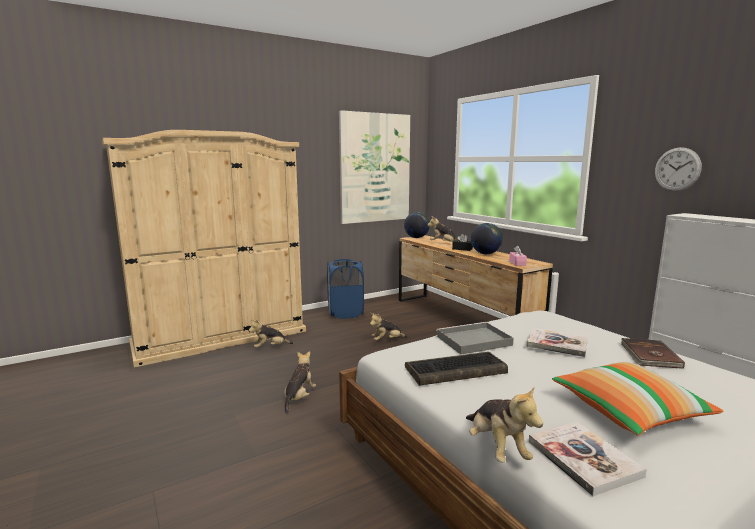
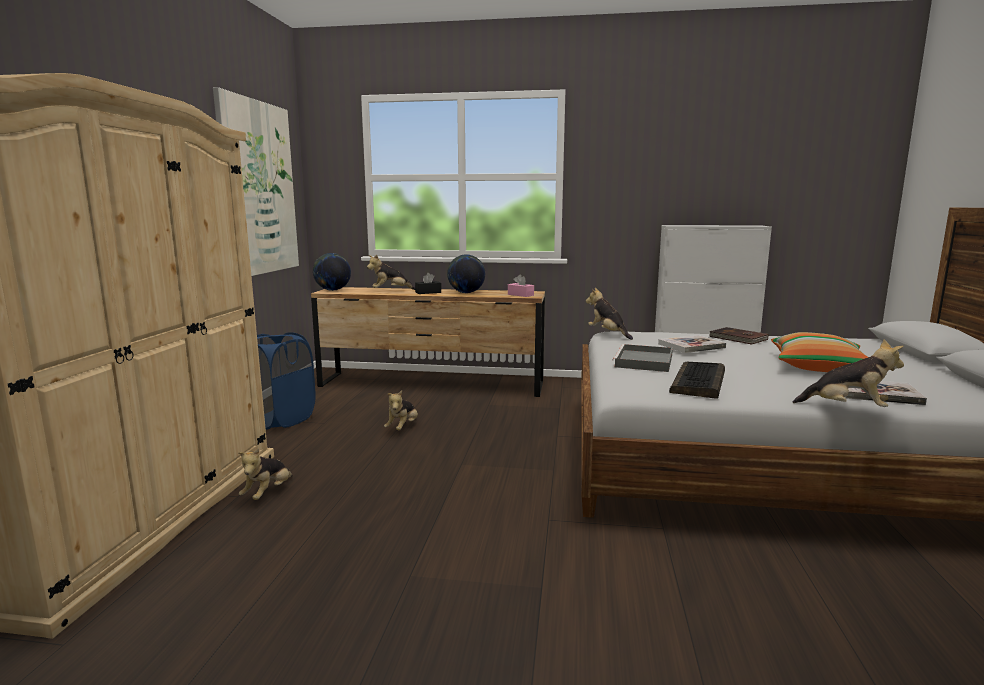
camera: 50 degrees left, 0 degrees up
(299, 398) = (447, 519): plush toy -> plush toy (608, 334)
(677, 169) = (650, 186): wall clock -> none

